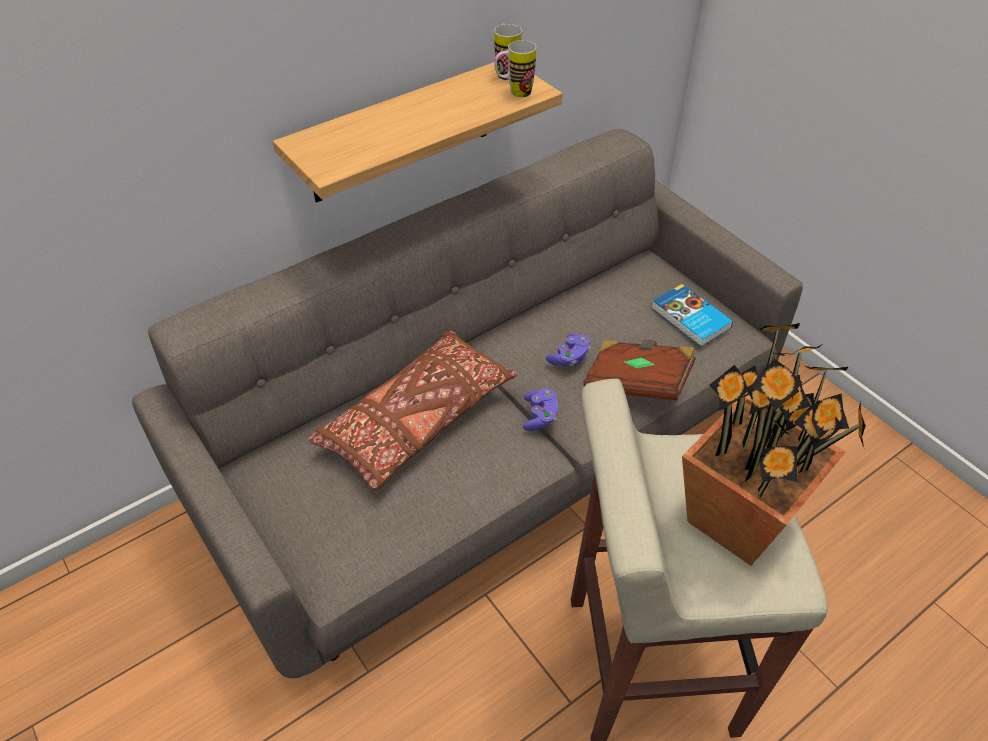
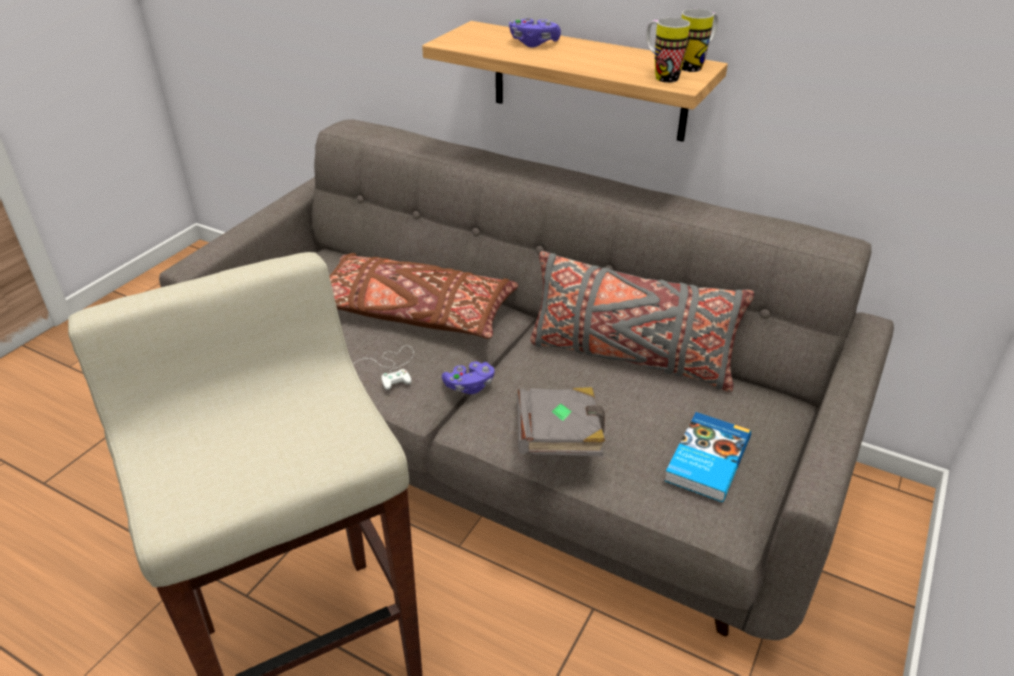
camera: 65 degrees right, 10 degrees down
(491, 458) = (393, 367): none -> white game controller
(561, 311) = (629, 358): none -> grey pillow
(569, 358) = (559, 379): purple game controller -> purple game controller (534, 43)
(637, 383) = (559, 439): brown book -> grey book
(740, 520) = (249, 456): potted plant -> none

